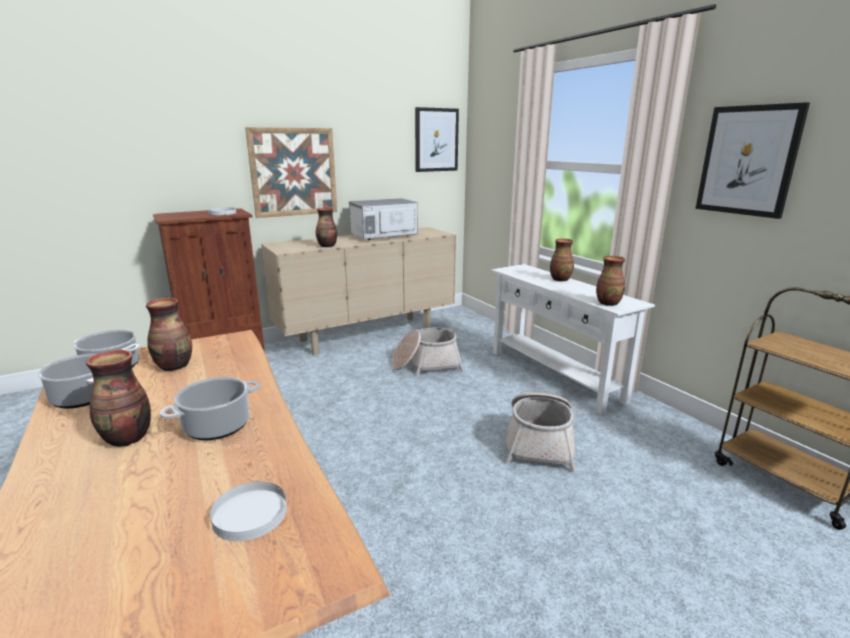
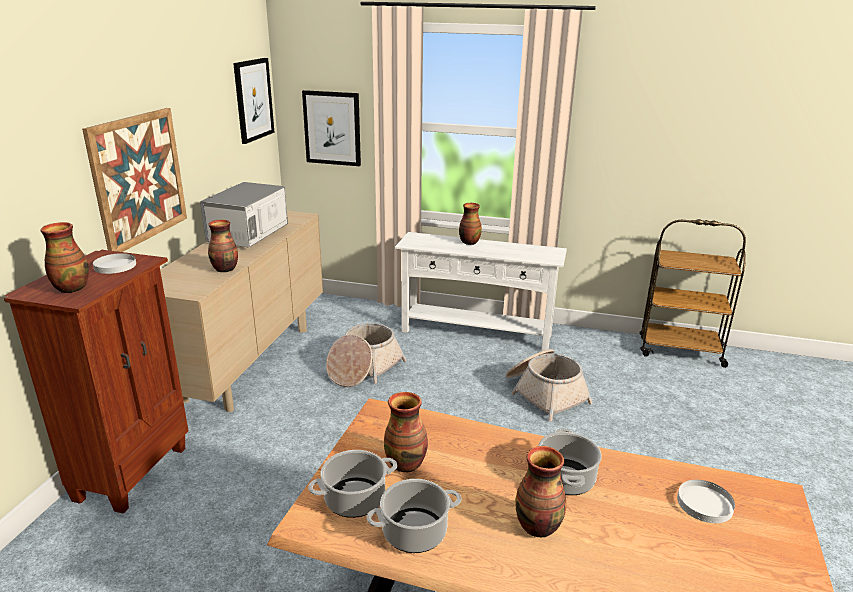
camera: 45 degrees left, 5 degrees up
(608, 303) = (541, 257): vase -> vase (71, 288)
(748, 161) = (622, 127): picture -> picture (332, 128)

